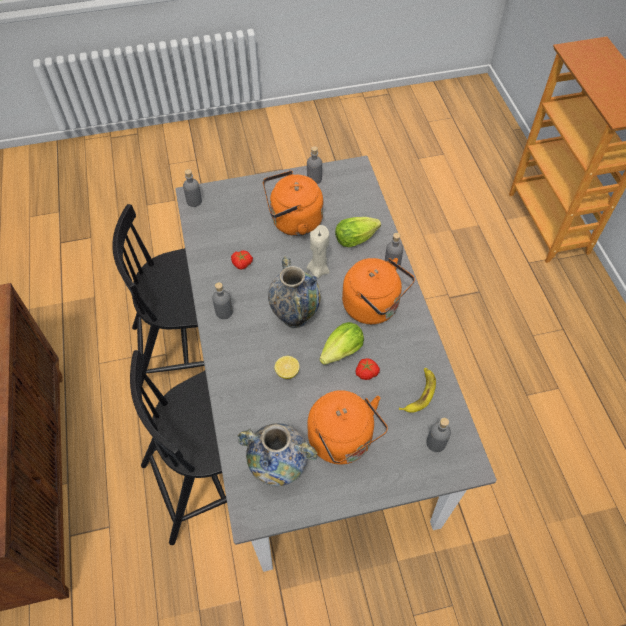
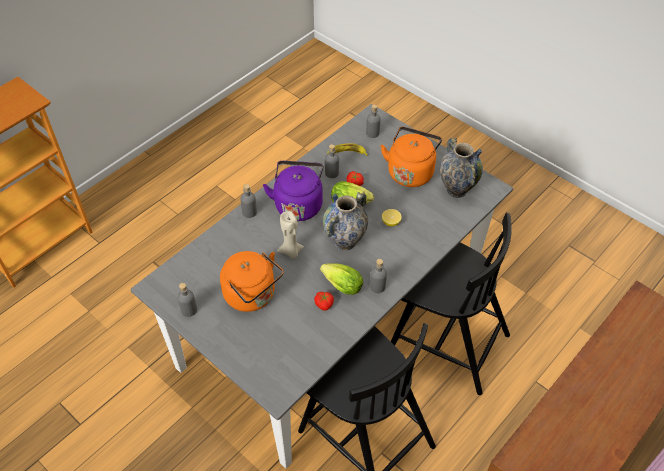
camera: 125 degrees left, 5 degrees down
(194, 201) = (283, 387): grey bottle -> grey bottle (332, 173)
(357, 238) = (239, 244): lettuce -> lettuce (340, 285)
(374, 307) = (298, 204): orange kettle -> purple kettle

